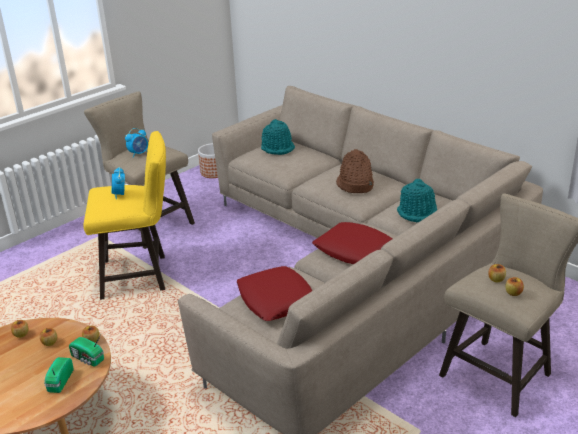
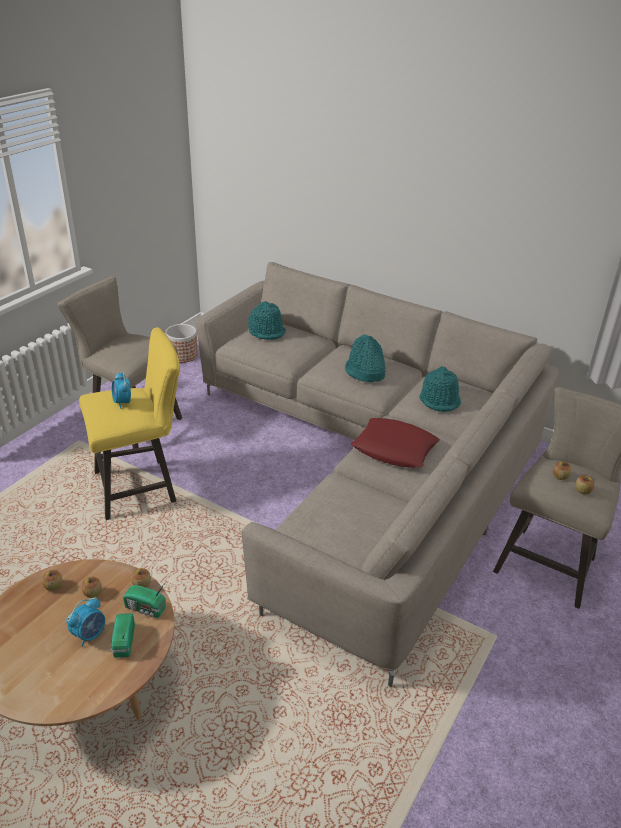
camera: 15 degrees left, 5 degrees up
(139, 154) = (124, 349): alarm clock -> alarm clock (90, 634)
(277, 300) = (337, 515): red pillow -> none
(355, 185) = (364, 372): brown hat -> turquoise hat

